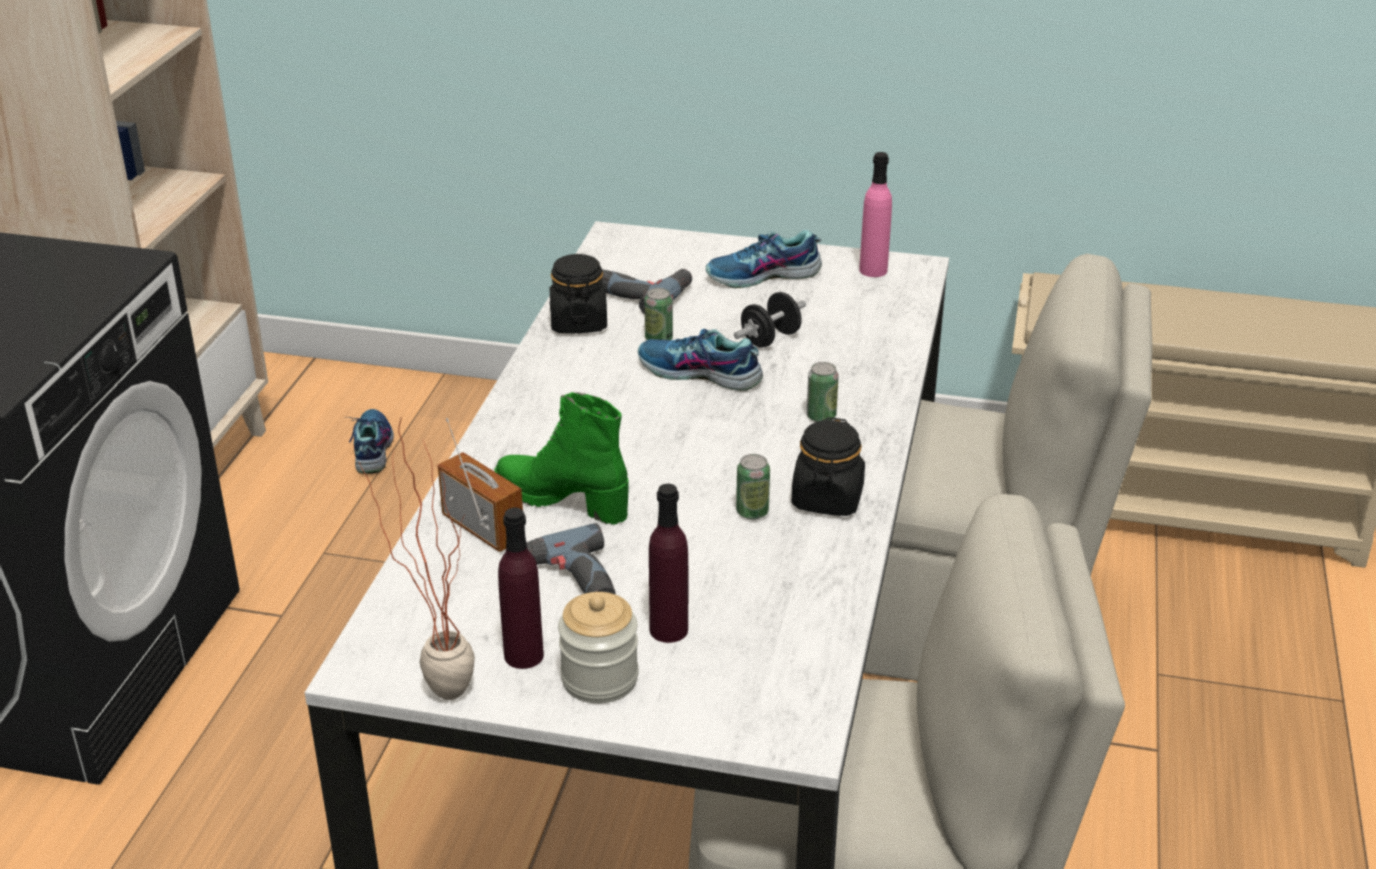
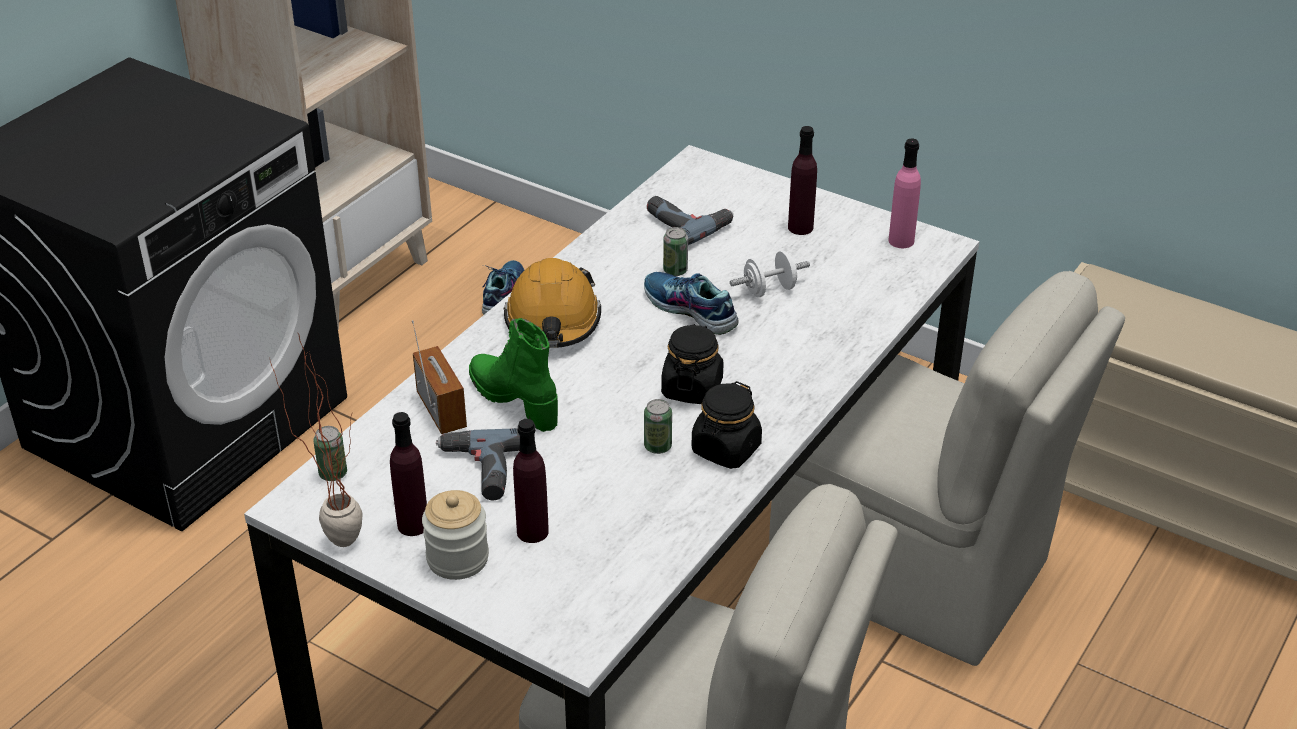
camera: 20 degrees right, 5 degrees up
(555, 412) = (553, 321): none -> orange hard hat
(578, 322) = (618, 241): black jar -> black jar (692, 388)
(763, 276) = (800, 227): shoe -> purple bottle
(770, 339) = (769, 290): black dumbbell -> white dumbbell
(821, 416) = (767, 373): can -> can (333, 474)

